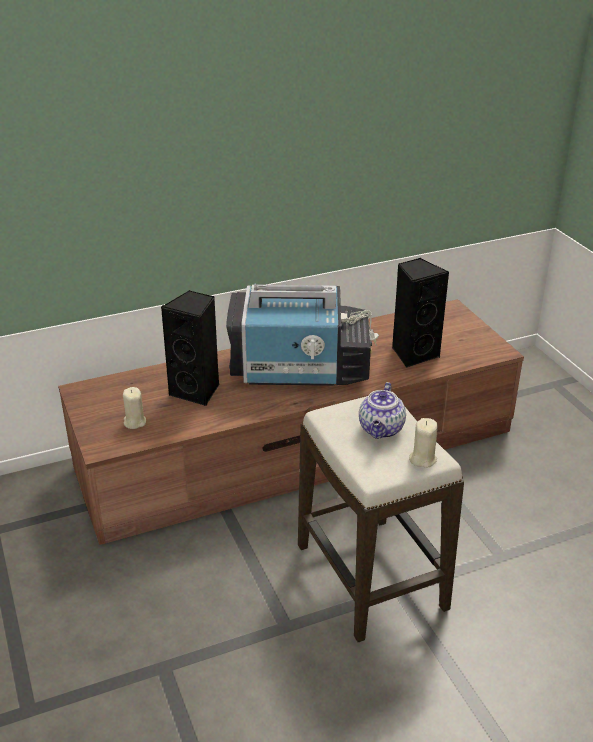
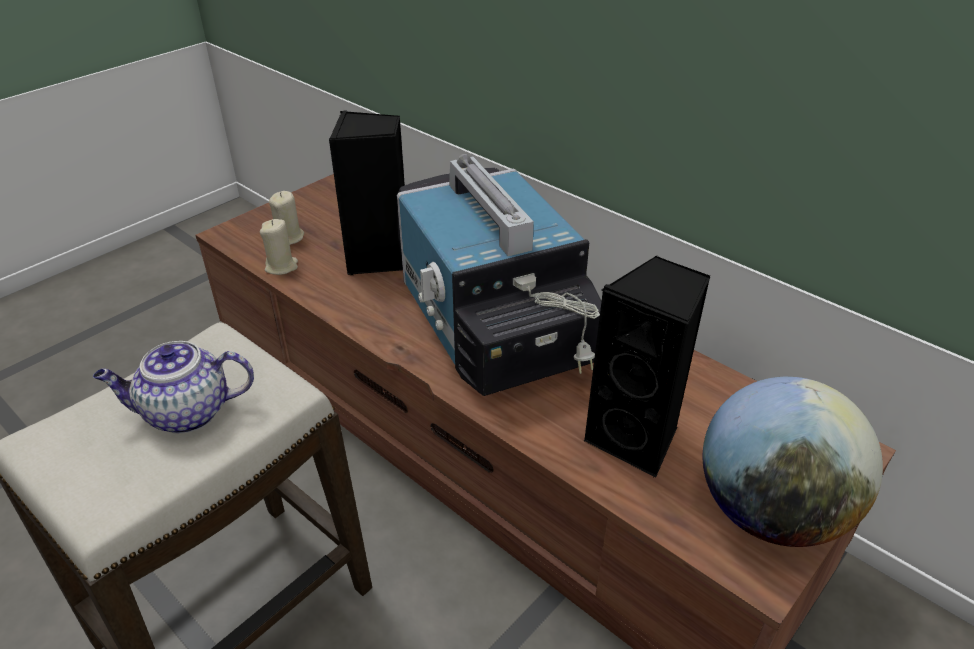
camera: 65 degrees right, 5 degrees up
(422, 459) = (95, 488): beige candle -> beige candle (281, 267)
(473, 338) = (770, 512): none -> globe

